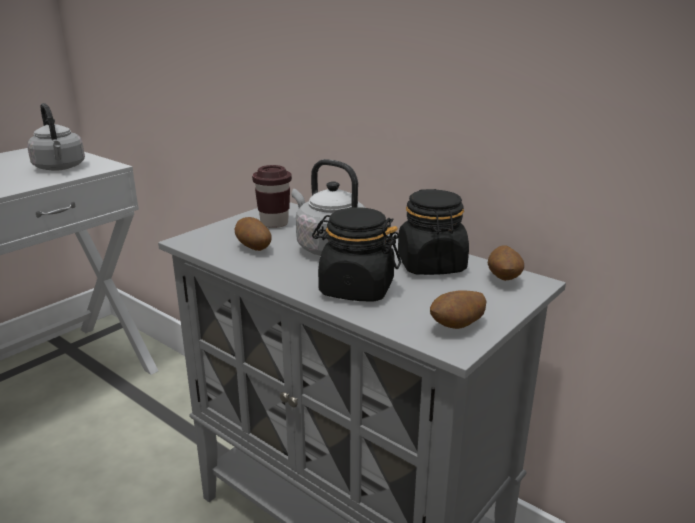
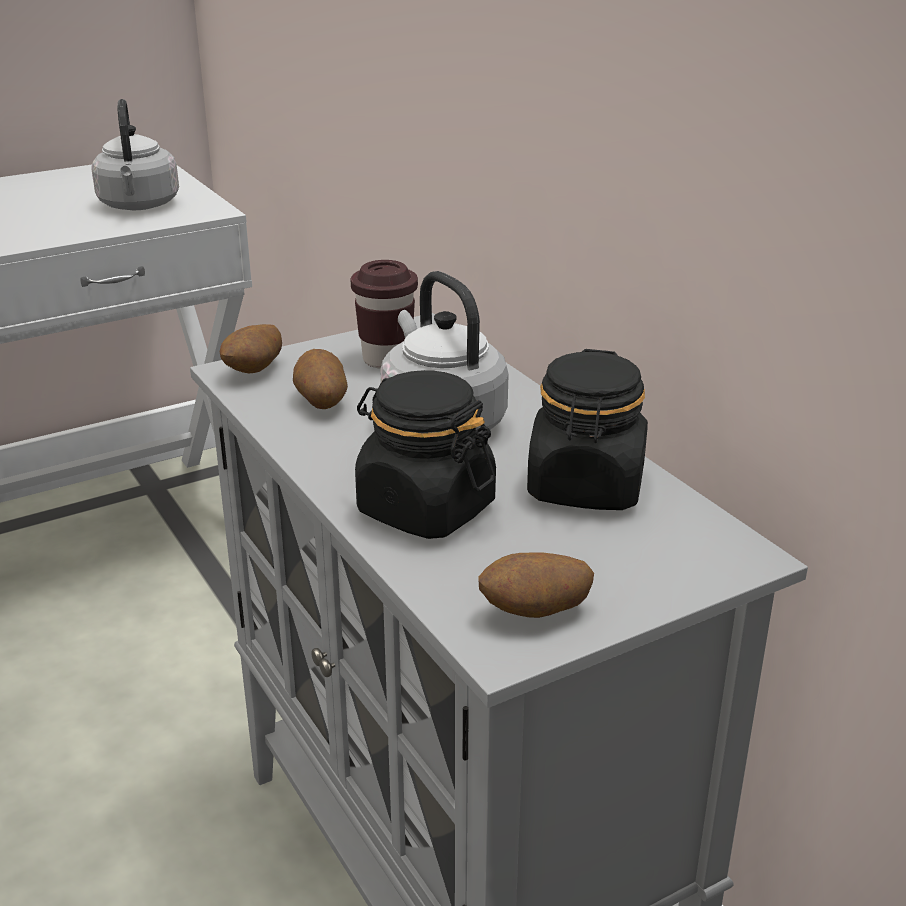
camera: 20 degrees right, 5 degrees up
(504, 279) = (694, 538): potato -> potato (254, 371)

